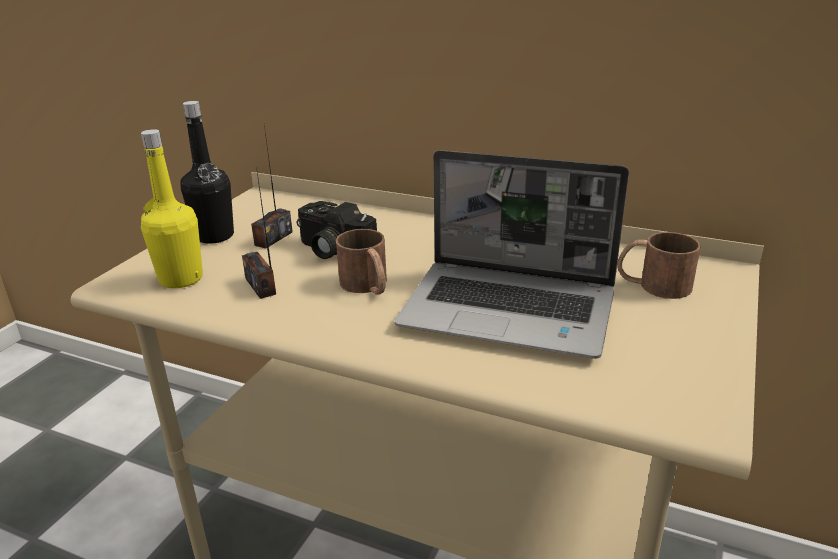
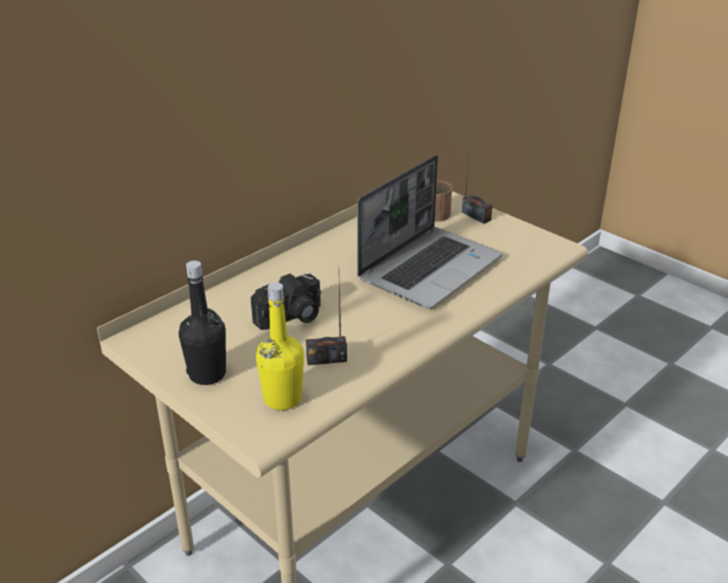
camera: 70 degrees left, 5 degrees up
(273, 238) = (242, 343): radio -> radio (476, 216)
(368, 286) = (362, 312): brown mug -> none

